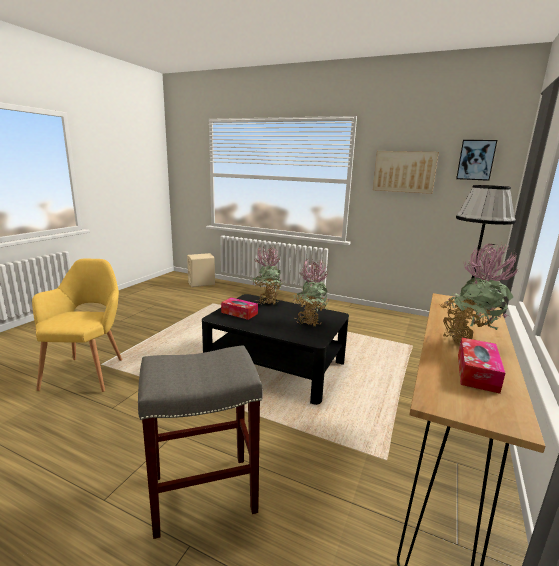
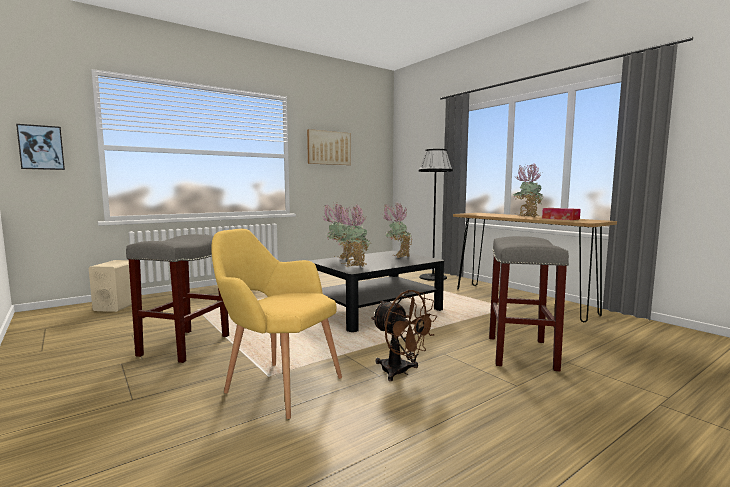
camera: 60 degrees left, 10 degrees down
(121, 417) = (401, 372): none -> brown fan
(145, 323) = (185, 345): none -> grey stool
(239, 313) = (354, 265): tissue box -> potted plant
(476, 160) = (370, 140): picture -> picture (41, 147)

